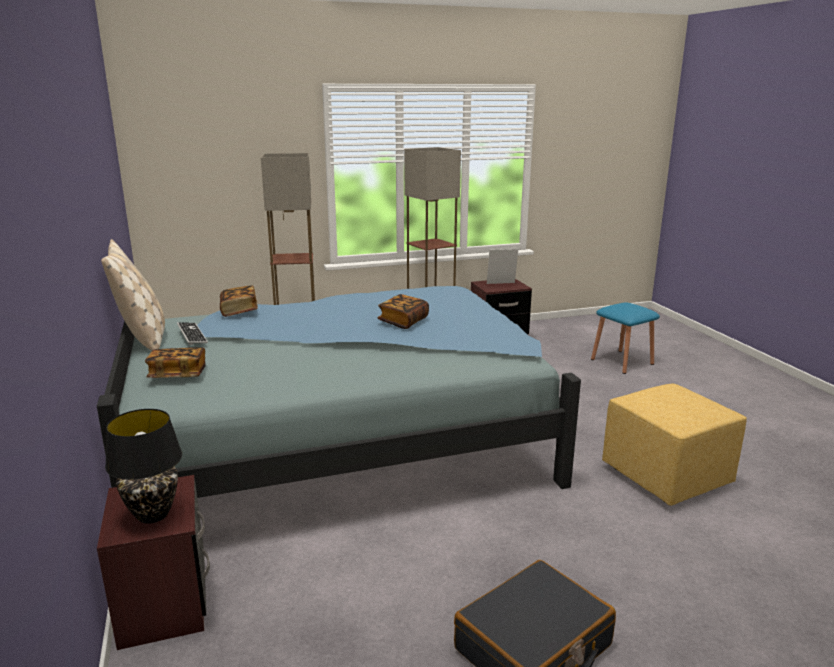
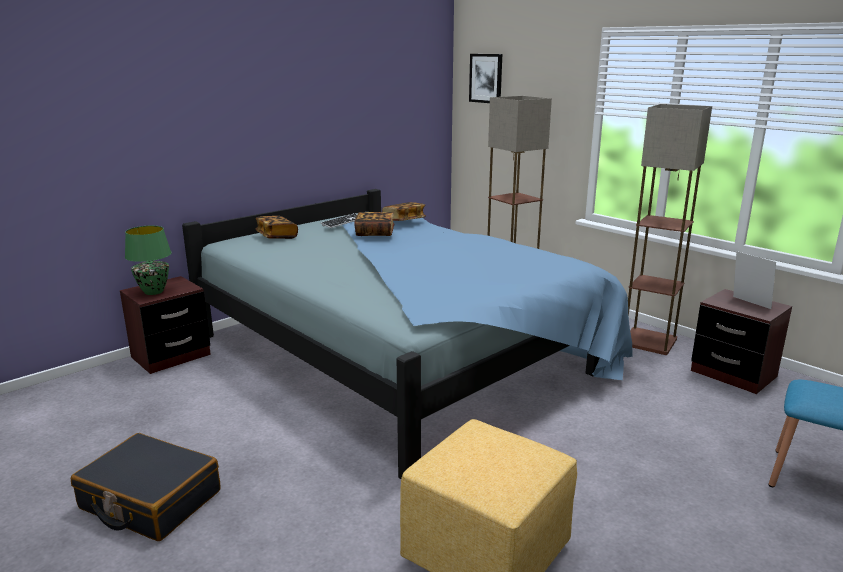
camera: 65 degrees right, 0 degrees up
(142, 338) = (334, 217): beige pillow -> none
(152, 515) = (153, 292): black table lamp -> green table lamp
(176, 138) = (486, 78): none -> picture
(403, 321) = (441, 263): book -> book (375, 233)

